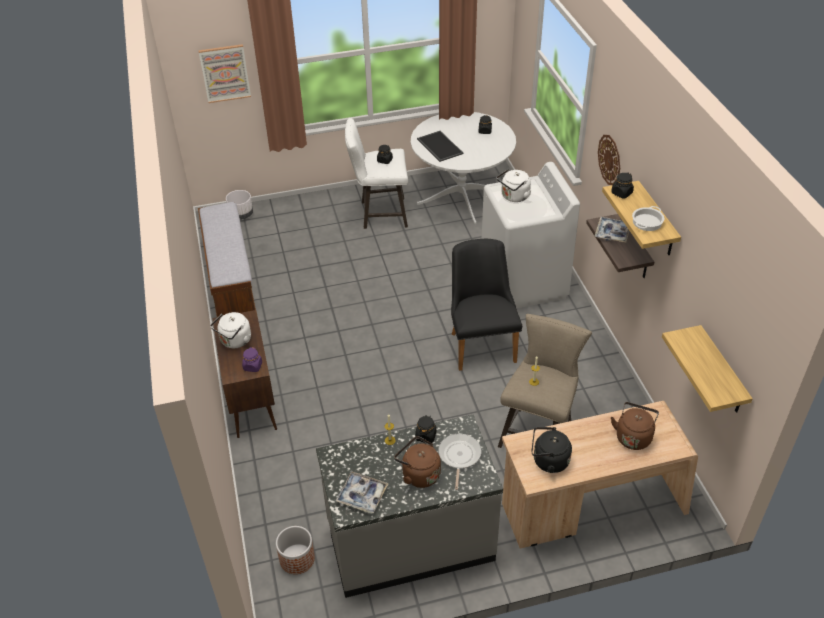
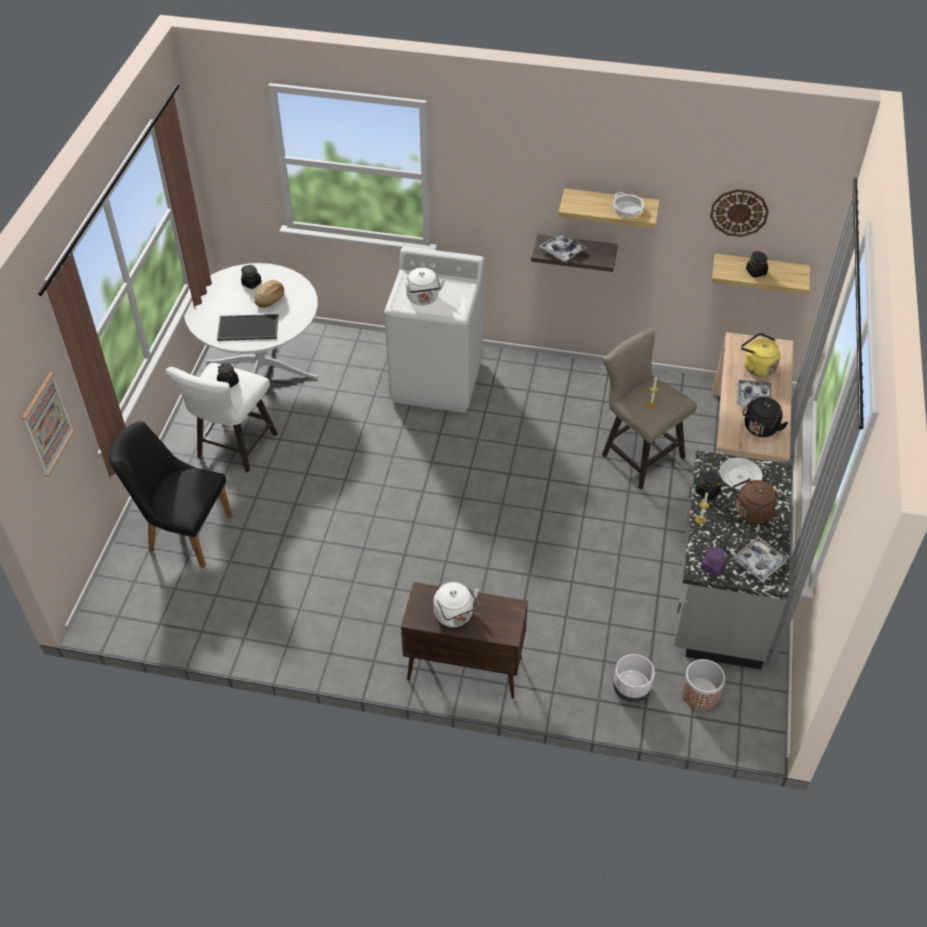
camera: 65 degrees left, 5 degrees up
(230, 278) = (239, 629): bench -> none
(241, 215) = (121, 581): white planter -> white planter (631, 689)
(253, 366) = (505, 611): purple jar -> purple jar (712, 567)
(476, 144) = (270, 299): none -> bread
(480, 342) = (499, 446): black chair -> black chair (182, 532)
(588, 444) = (753, 397): none -> tray
(609, 160) = (497, 196): wall clock -> wall clock (739, 212)
(621, 193) = (576, 205): black jar -> black jar (756, 272)
(633, 436) = (757, 367): brown kettle -> yellow kettle

